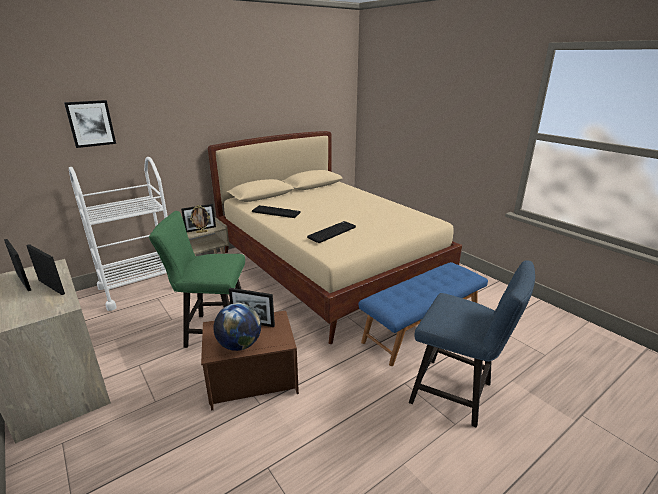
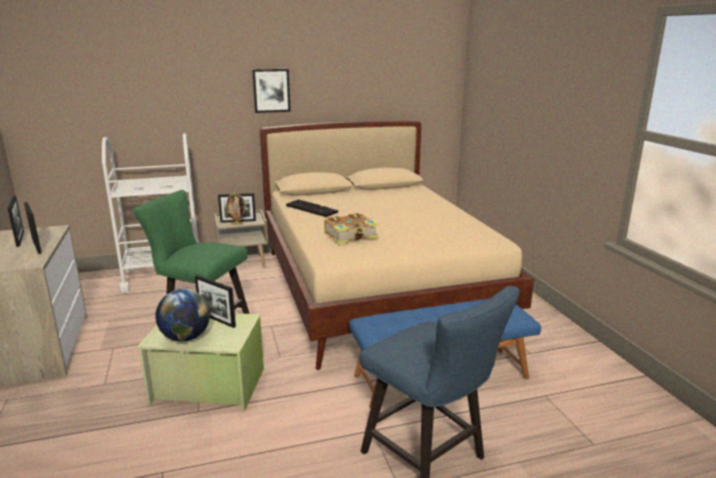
camera: 20 degrees right, 5 degrees down
(91, 123) = (136, 96): picture -> picture (271, 90)
(252, 378) = (208, 385): brown storage box -> green storage box
(331, 232) = (351, 236): keyboard -> book

